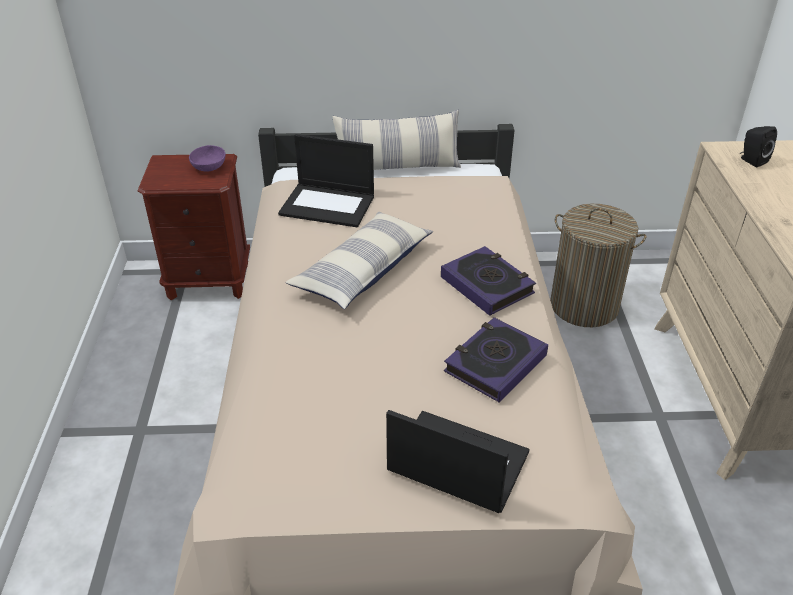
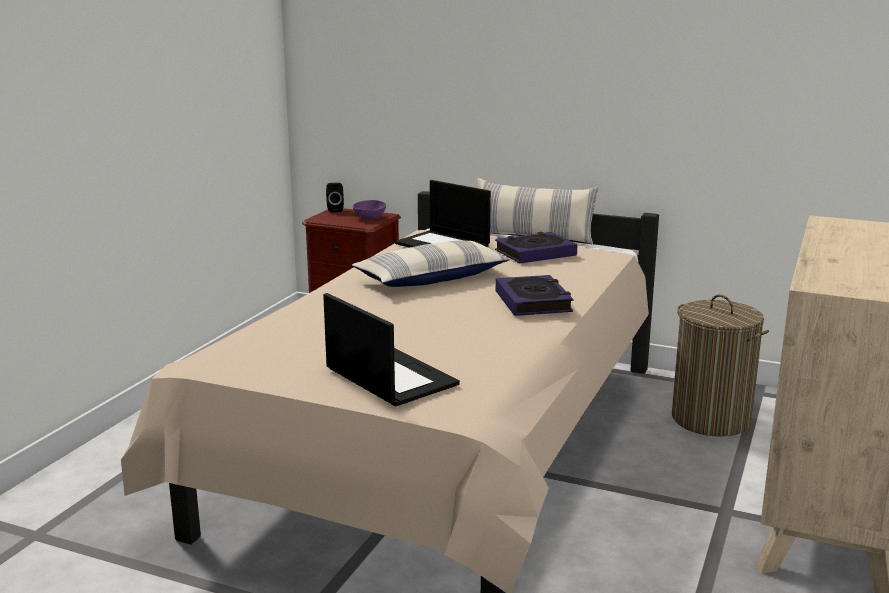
camera: 25 degrees right, 20 degrees down
(495, 364) = (487, 339): book -> book (535, 253)
(751, 160) = (850, 229): black speaker -> black speaker (335, 210)

